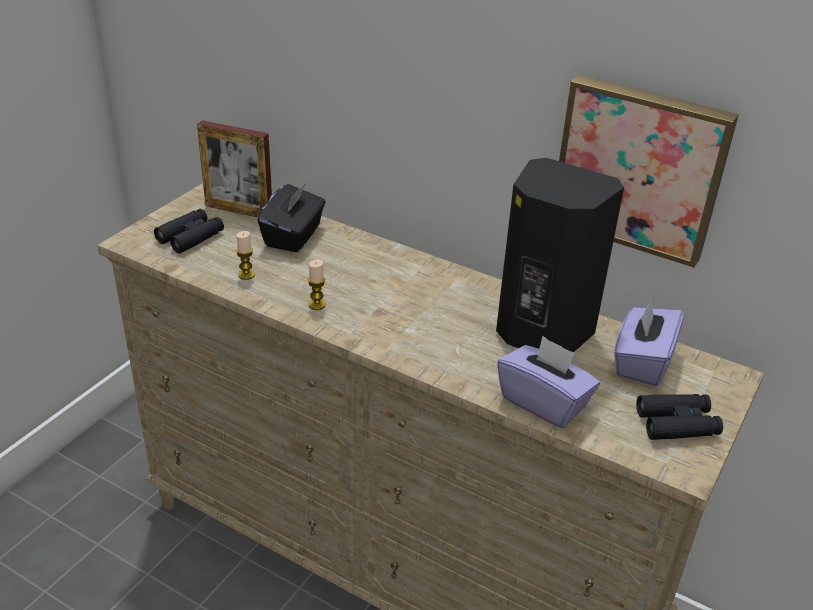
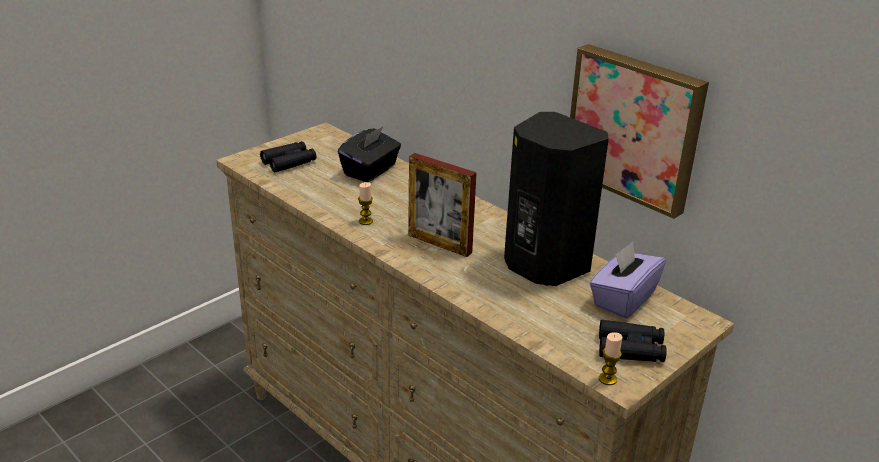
camera: 15 degrees right, 5 degrees down
(239, 210) = (335, 148): picture frame -> picture frame (439, 244)
(246, 275) = (319, 193): candle -> candle (607, 379)
(544, 402) = (520, 316): purple tissue box -> none

